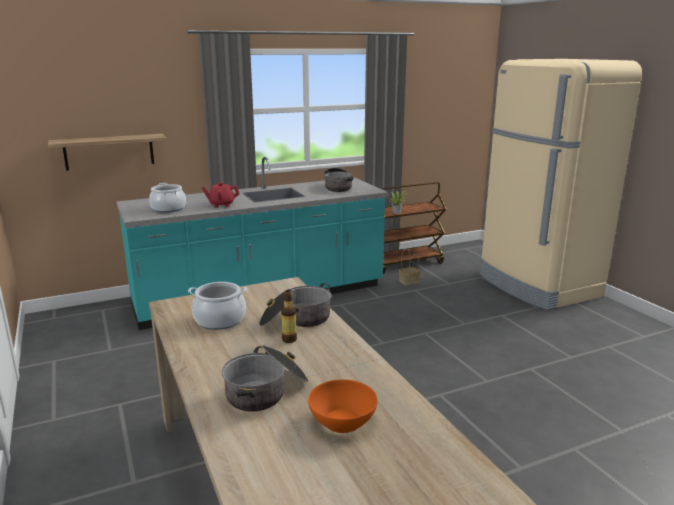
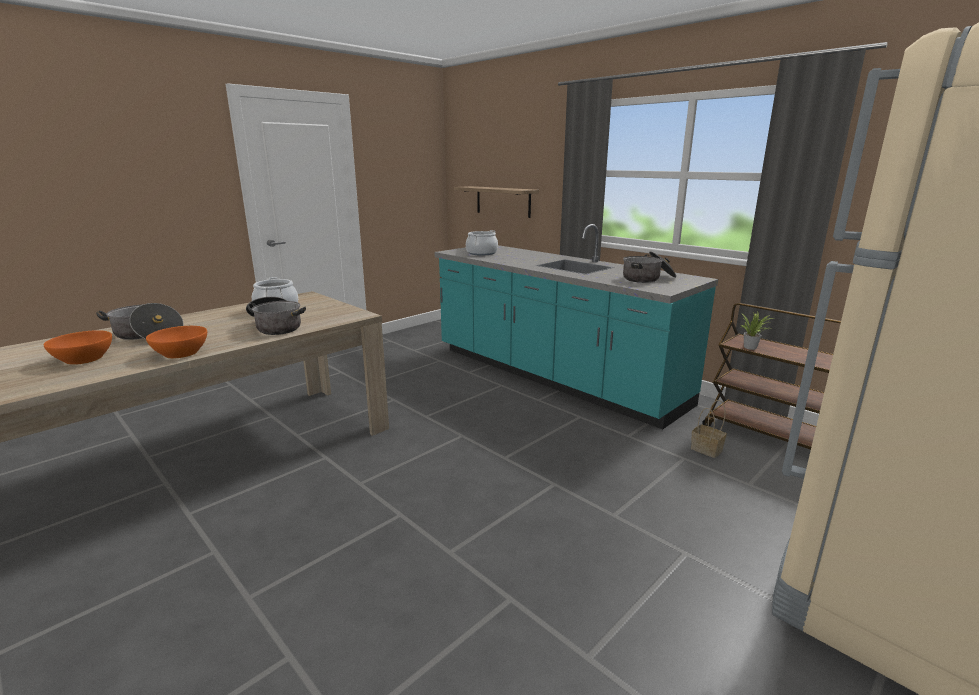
camera: 70 degrees right, 0 degrees up
(221, 205) = (512, 260): red teapot -> none
(289, 339) = (235, 329): bottle -> none
(356, 363) = (181, 353): none -> orange bowl

